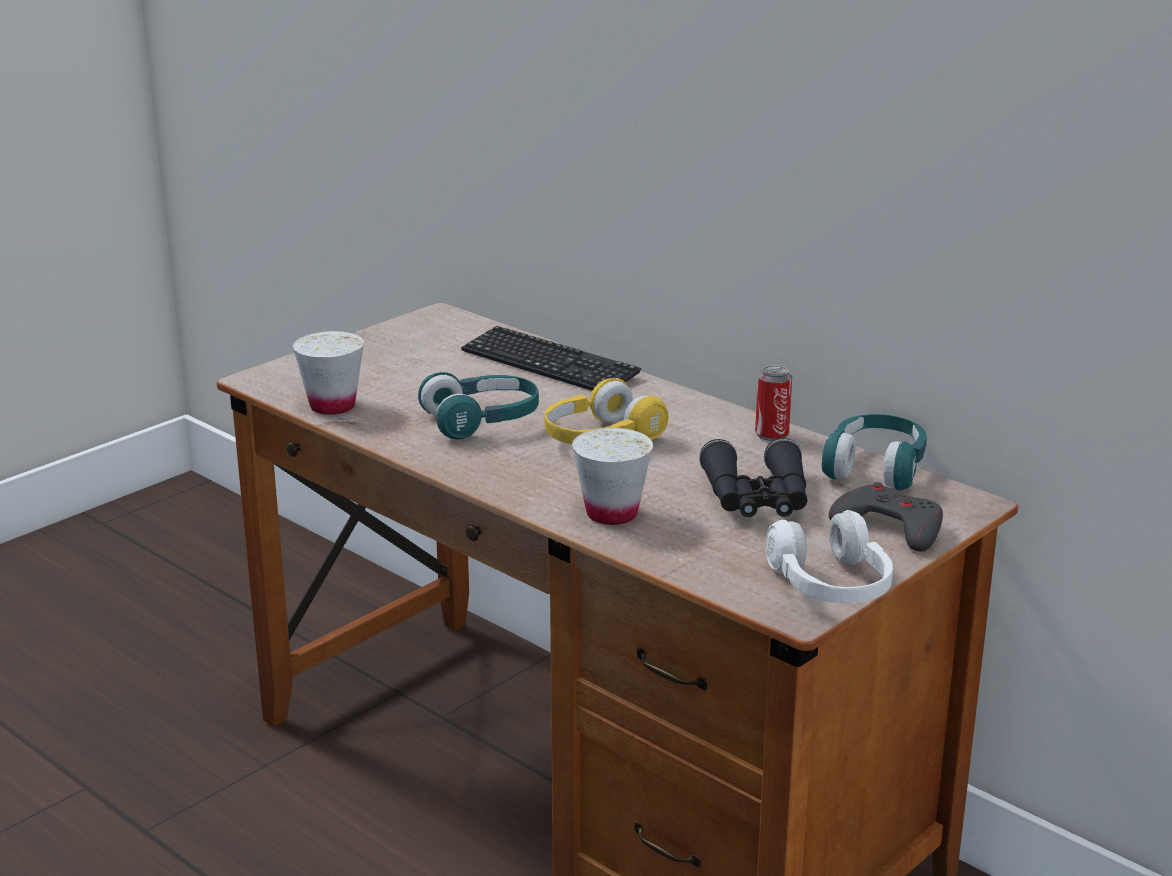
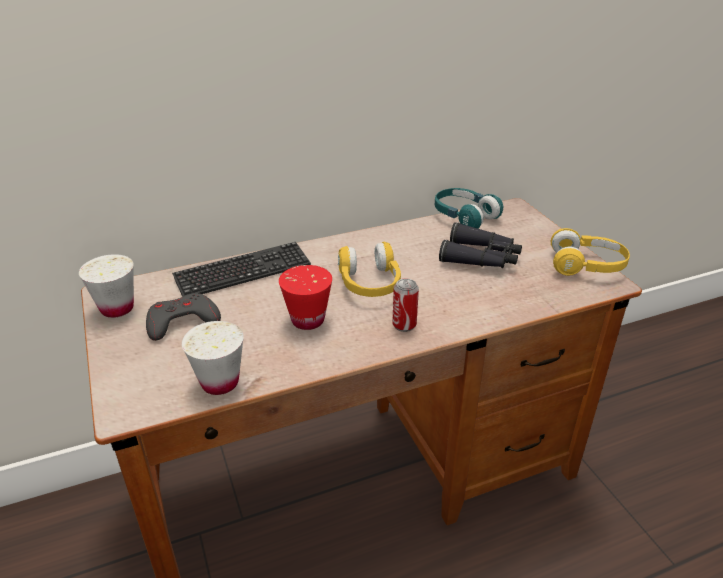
camera: 65 degrees left, 10 degrees up
(482, 421) = (308, 320): turquoise headphones -> red cup
(611, 514) = (473, 307): white cup -> white cup (117, 308)
(771, 435) = (405, 231): can -> can (404, 325)
(830, 586) = (586, 266): white headphones -> yellow headphones
(889, 527) = (530, 233): grey game controller -> grey game controller (182, 321)

